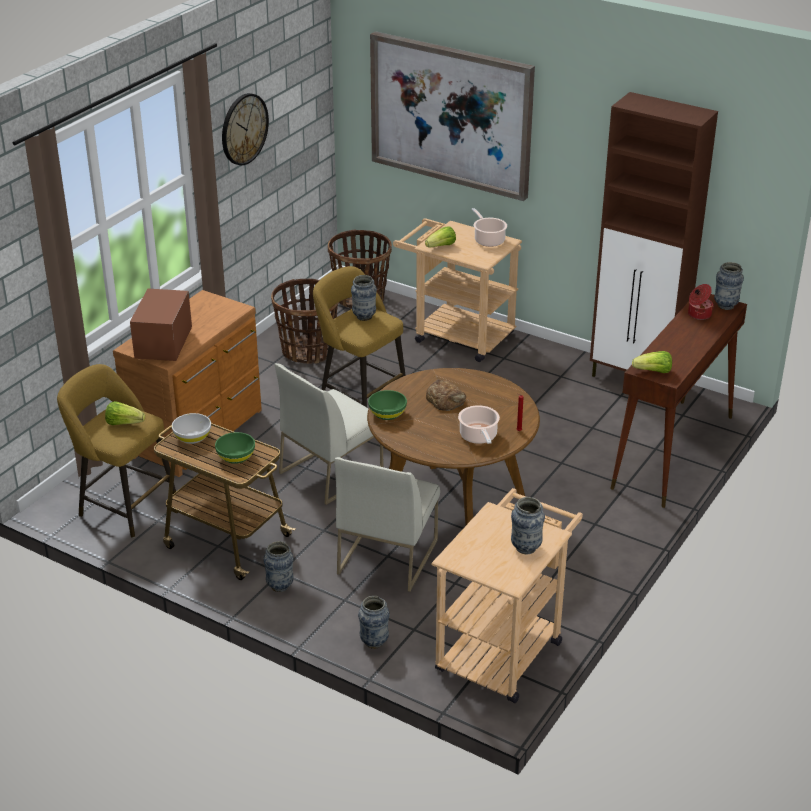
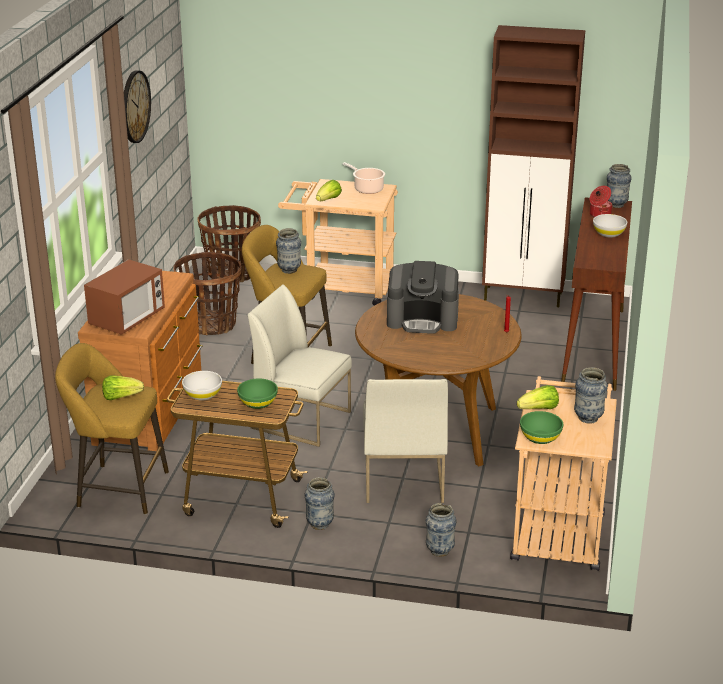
camera: 20 degrees left, 5 degrees down
(163, 346) = (127, 319): microwave -> microwave turned 135 degrees counterclockwise
(331, 471) = (302, 419): white chair -> white chair turned 90 degrees clockwise
(387, 414) = (379, 340): green bowl -> green bowl (540, 437)
(446, 399) = (423, 319): bread -> coffee machine
(451, 114) = (315, 74): picture -> none
(478, 437) = (475, 343): cooking pot -> none
(653, 372) = (597, 263): lettuce -> lettuce (539, 409)
(692, 339) = (609, 233): none -> white bowl

